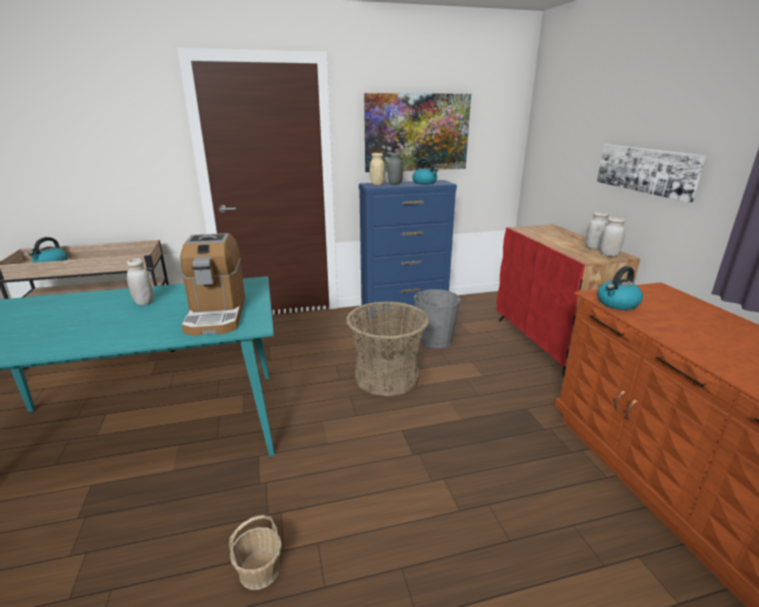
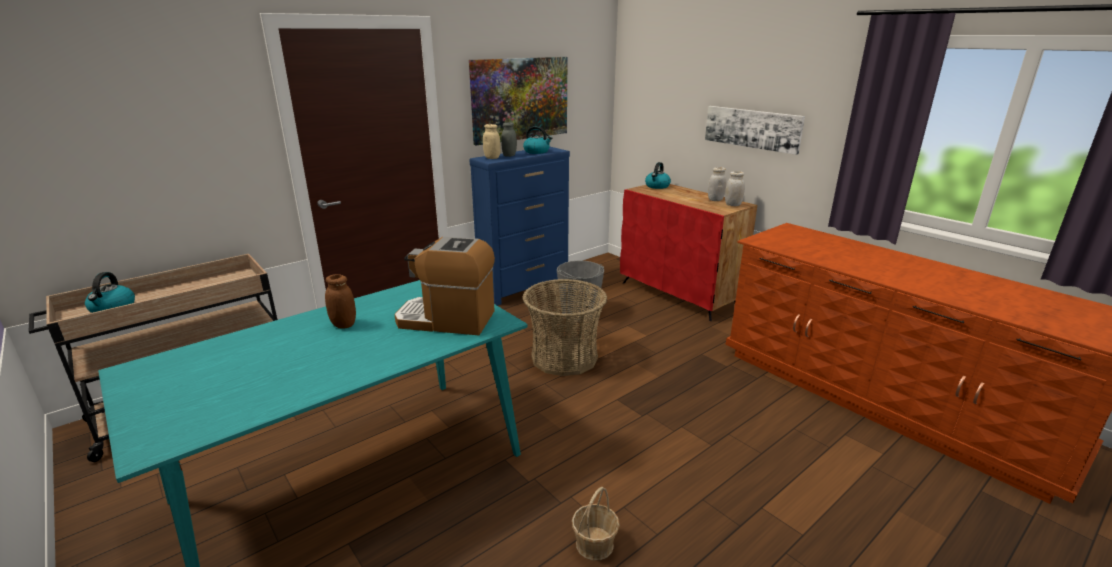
camera: 25 degrees left, 0 degrees up
(144, 302) = (343, 325): white jar -> brown jar
(216, 314) = (447, 320): coffee machine -> coffee machine turned 135 degrees clockwise
(617, 303) = (776, 245): kettle -> kettle (657, 186)

